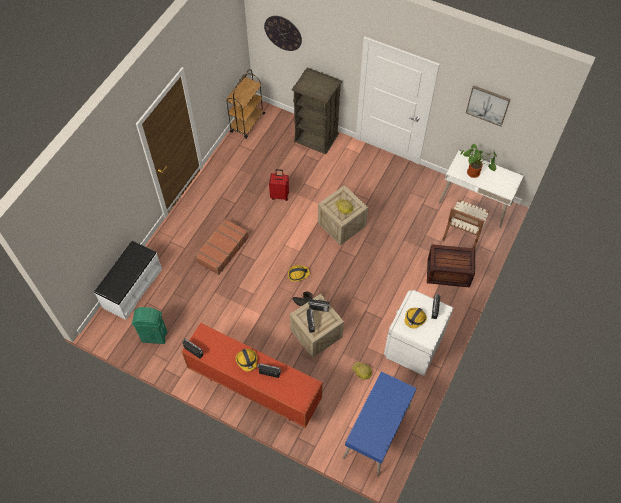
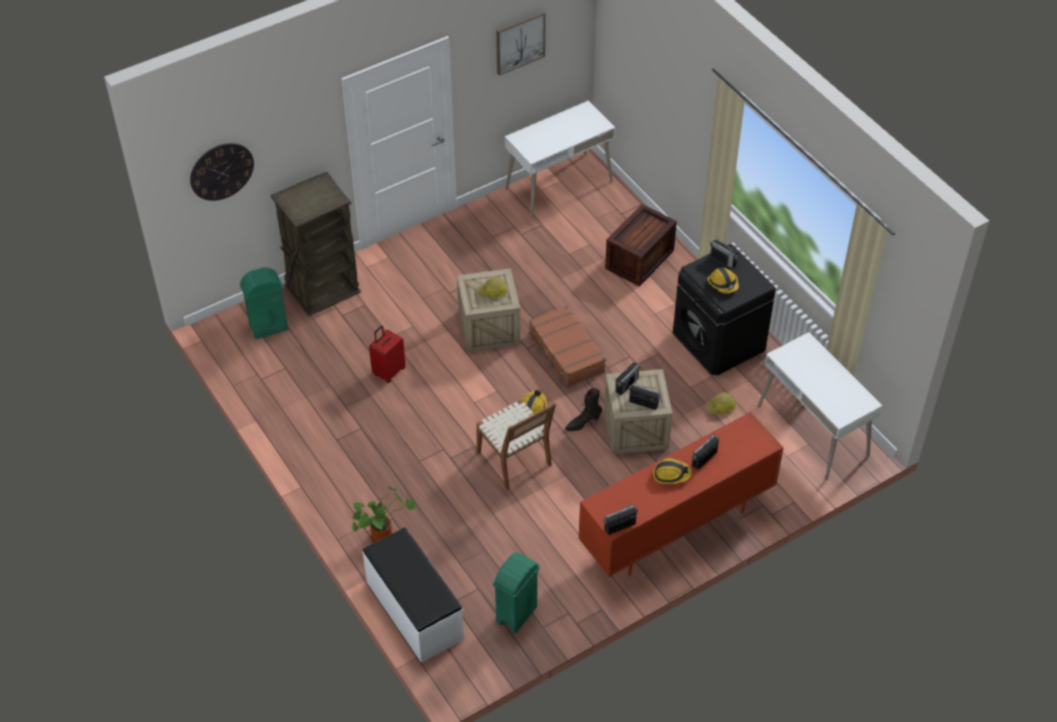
camera: 60 degrees left, 10 degrees down
(222, 249) = (429, 475): brown suitcase -> brown suitcase (566, 353)
(247, 123) = (229, 354): brown cart -> none
(274, 129) = (268, 328): none -> green trash can
(377, 433) = (813, 431): blue desk -> white desk
(412, 346) = (717, 342): white washing machine -> black washing machine
(462, 235) = (596, 220): chair -> chair (515, 462)
(475, 173) = (551, 138): potted plant -> potted plant (383, 535)

